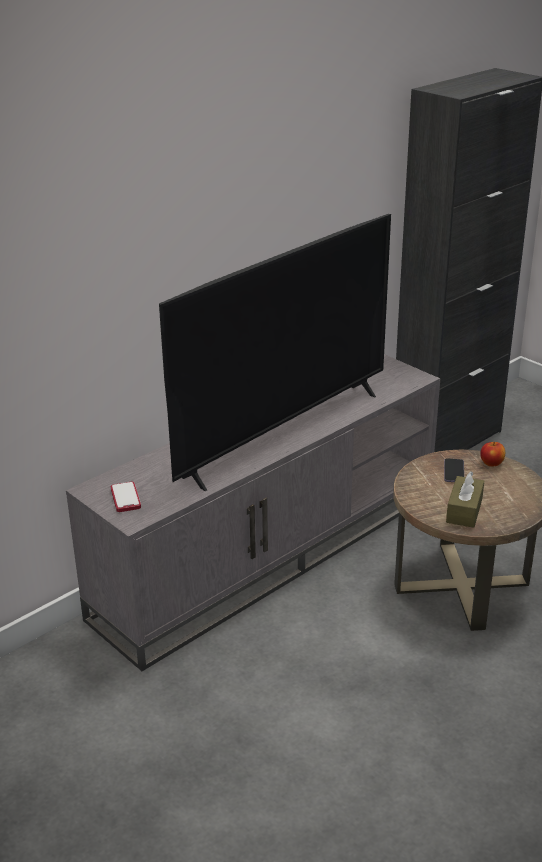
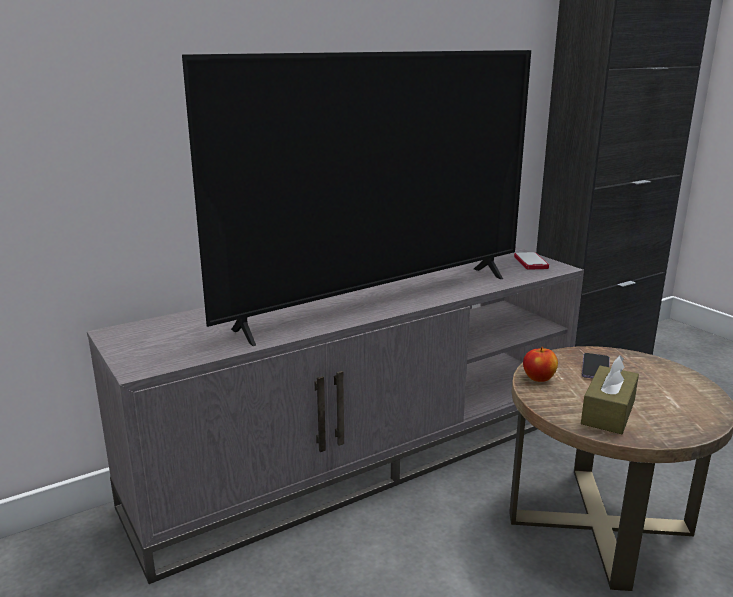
camera: 10 degrees right, 10 degrees down
(125, 498) = (149, 344): phone -> phone (531, 262)
(491, 463) = (647, 364): apple -> apple (539, 378)

